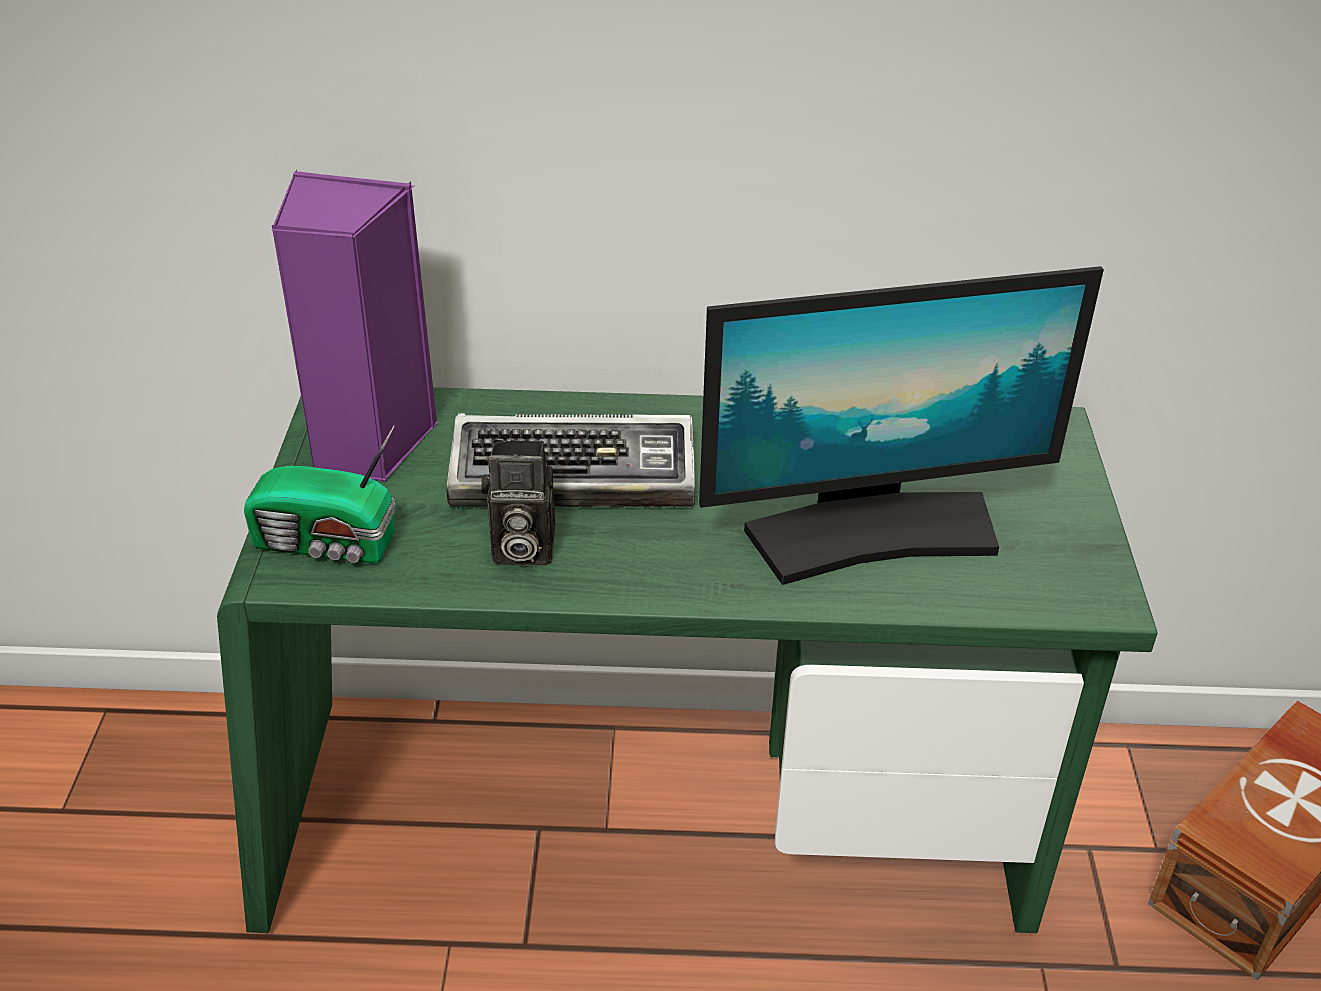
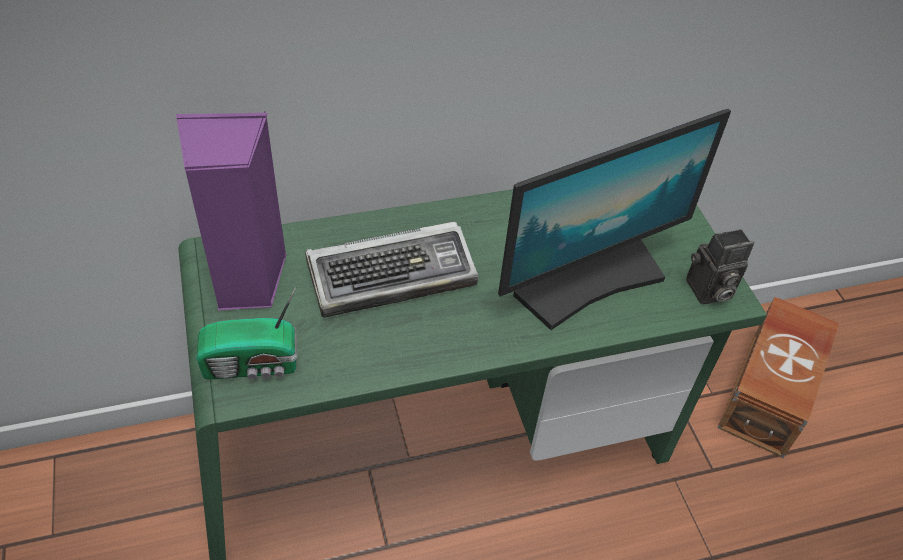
camera: 20 degrees left, 10 degrees up
(519, 549) = (381, 340): camera -> camera (708, 291)

